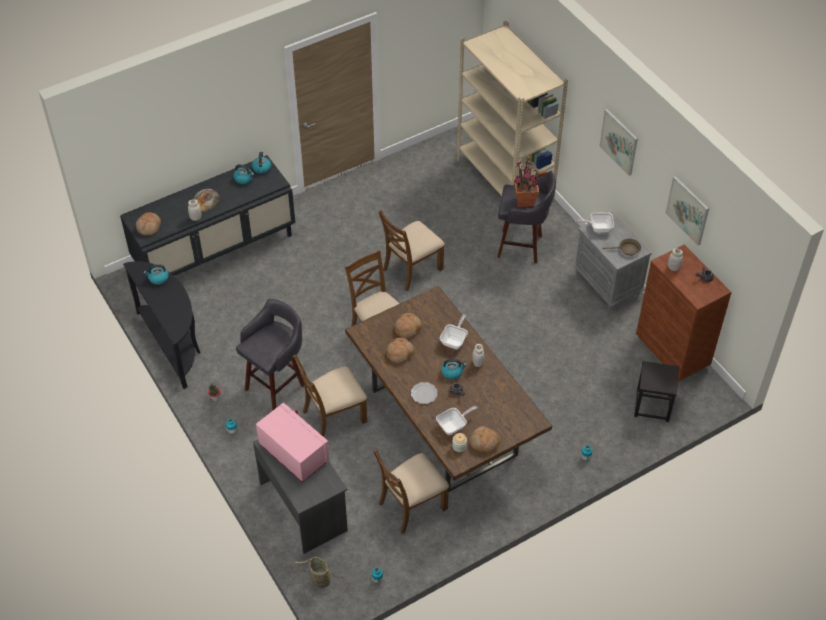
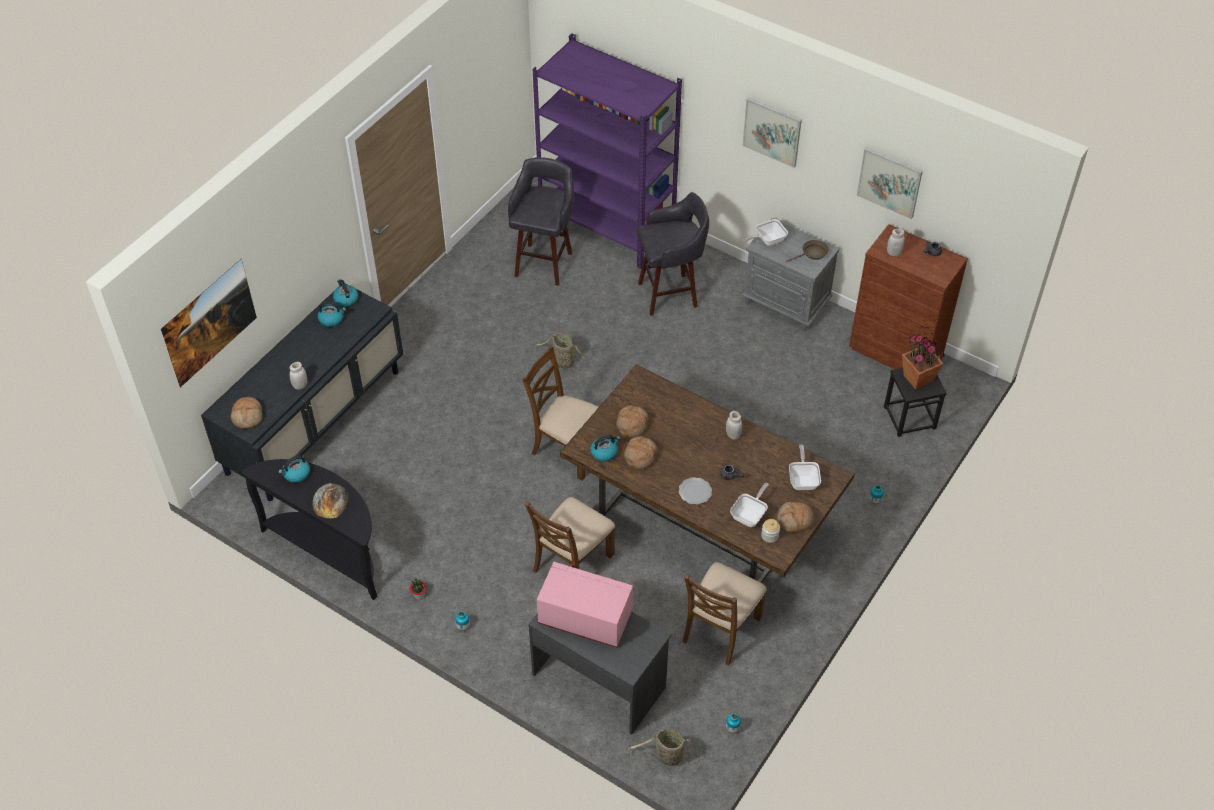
camera: 25 degrees left, 0 degrees up
(141, 162) = (214, 337): none -> picture
(206, 200) = (300, 360): bread -> bread (330, 501)
(277, 386) = (485, 553): grey stool -> grey stool (544, 262)
(411, 269) = (562, 362): brown chair -> basket
(452, 372) = (711, 456): kettle -> kettle (604, 452)
(455, 340) = (692, 419): frying pan -> frying pan (803, 480)
(504, 179) = (607, 226): beige bookcase -> purple bookcase
(525, 201) = (672, 237): potted plant -> potted plant (918, 379)

